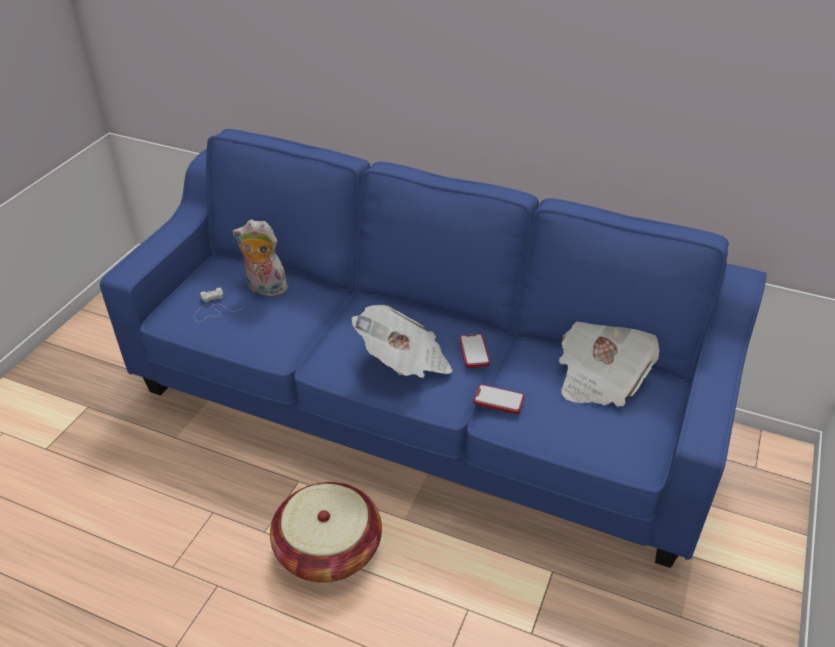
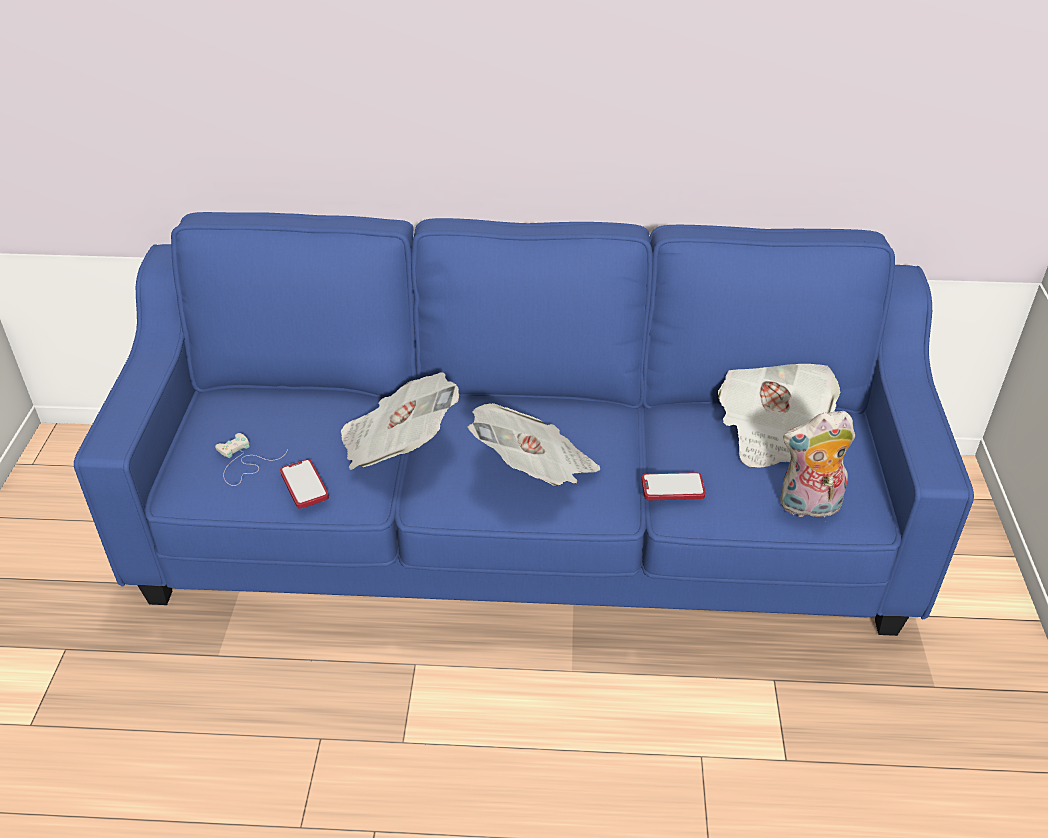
camera: 20 degrees left, 0 degrees up
(264, 289) = (300, 421): plush toy -> plush toy (808, 507)
(319, 321) = (398, 445): none -> newspaper
(328, 550) = (497, 738): basket -> none
(474, 352) = (612, 437): phone -> phone (304, 485)

